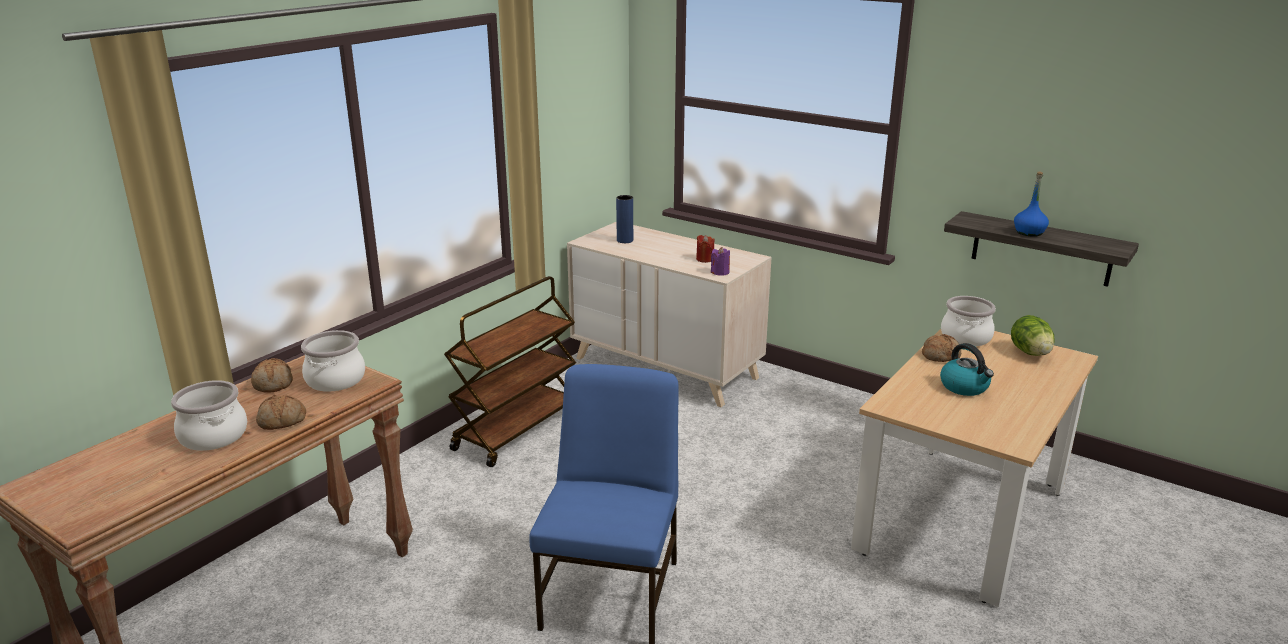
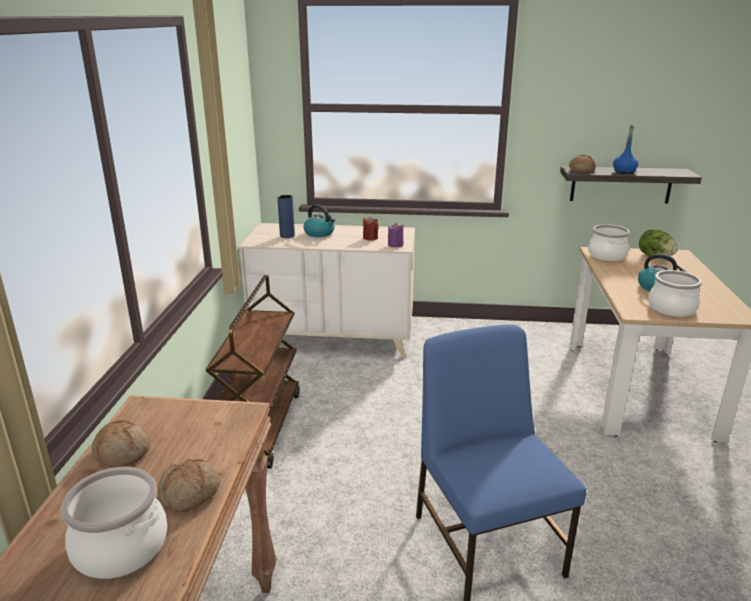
camera: 30 degrees left, 0 degrees up
(335, 380) = (195, 424): cooking pot -> cooking pot (671, 308)
(660, 244) = (320, 233): none -> kettle
(940, 355) = (611, 270): bread -> bread (581, 170)

